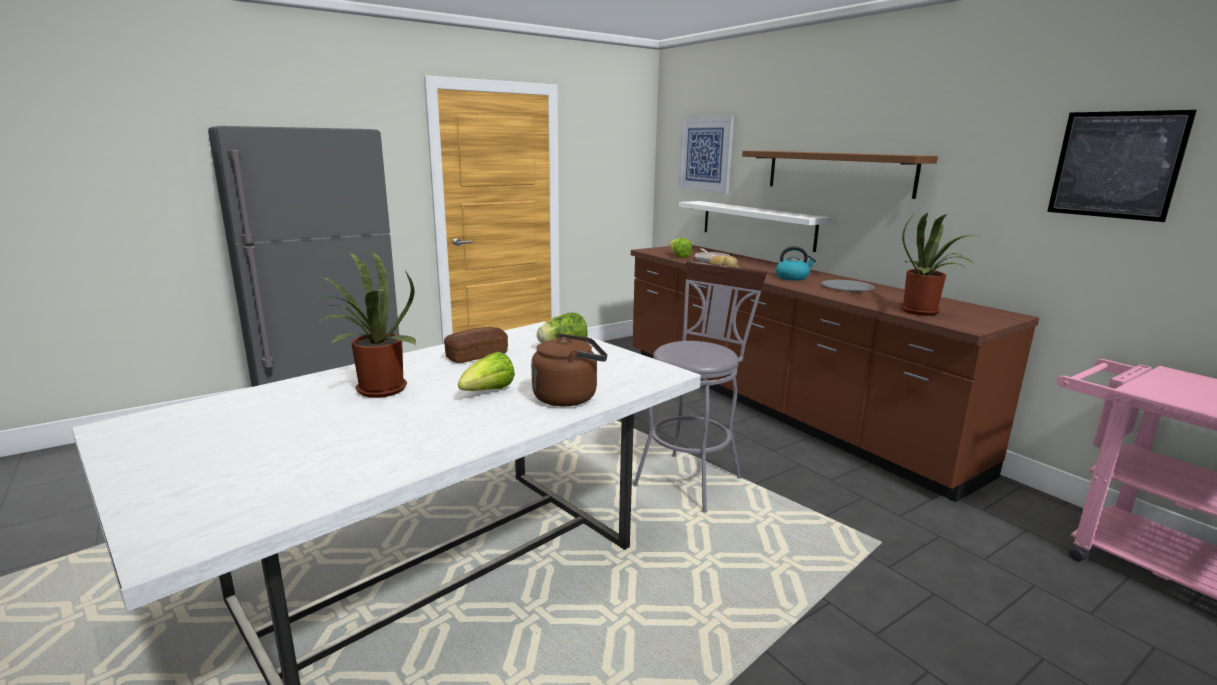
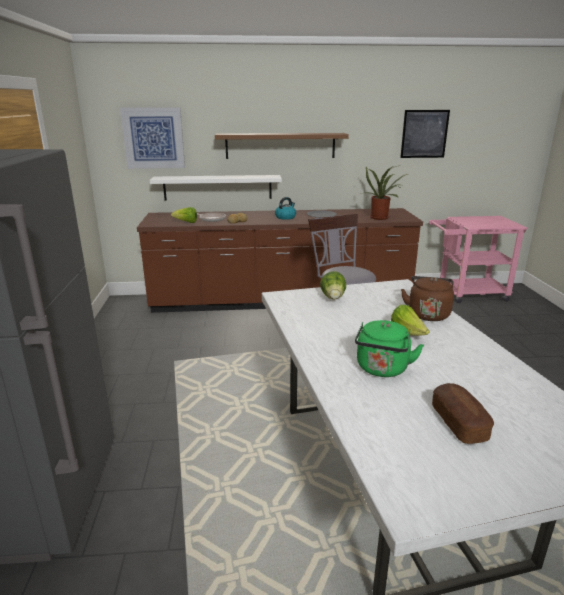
camera: 60 degrees left, 5 degrees up
(376, 391) = (382, 369): potted plant -> green kettle
(477, 356) = (328, 325): bread -> bread (458, 423)

